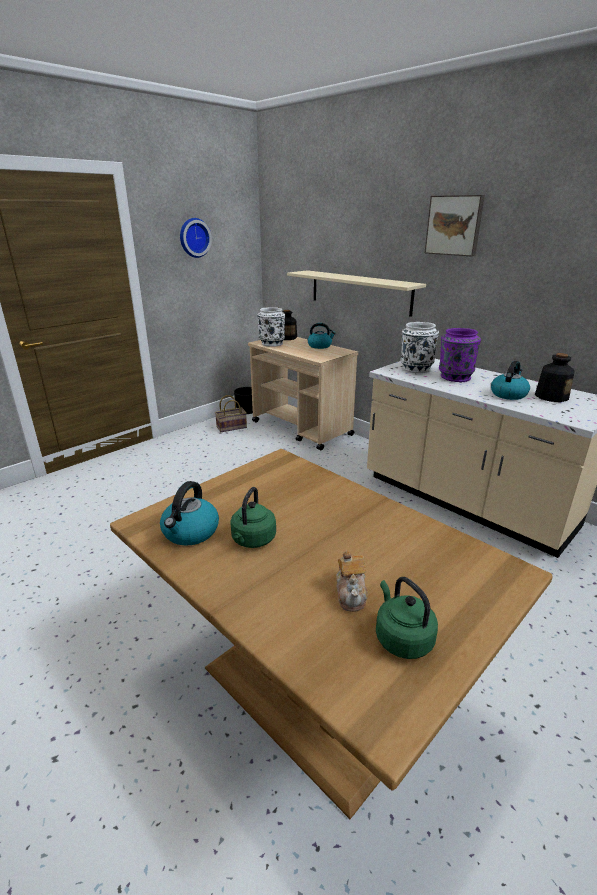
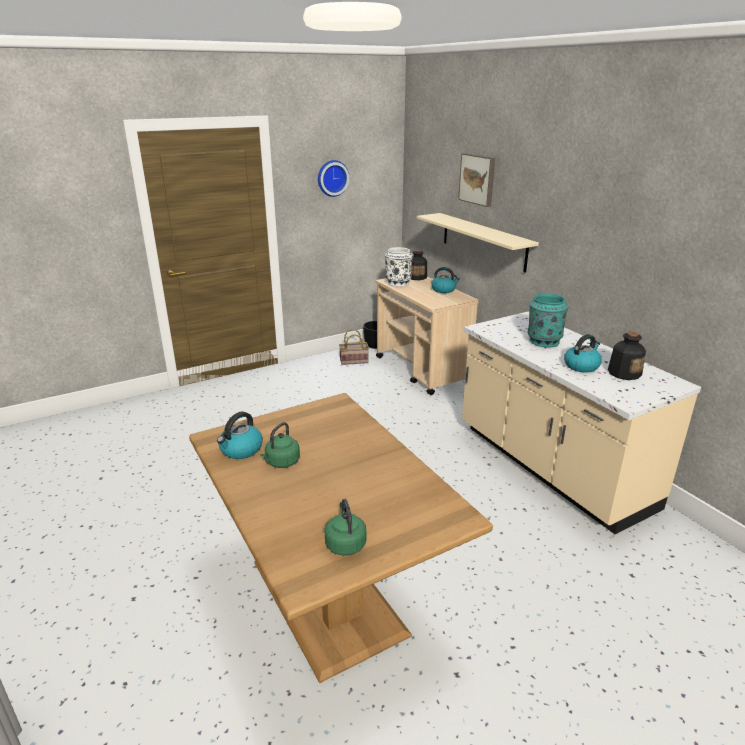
camera: 15 degrees right, 0 degrees up
(351, 594) = (329, 510): teapot -> none
(415, 369) = (511, 328): white vase -> none
(454, 225) = (563, 190): picture -> picture (478, 179)
(454, 377) = (543, 341): purple vase -> turquoise vase

